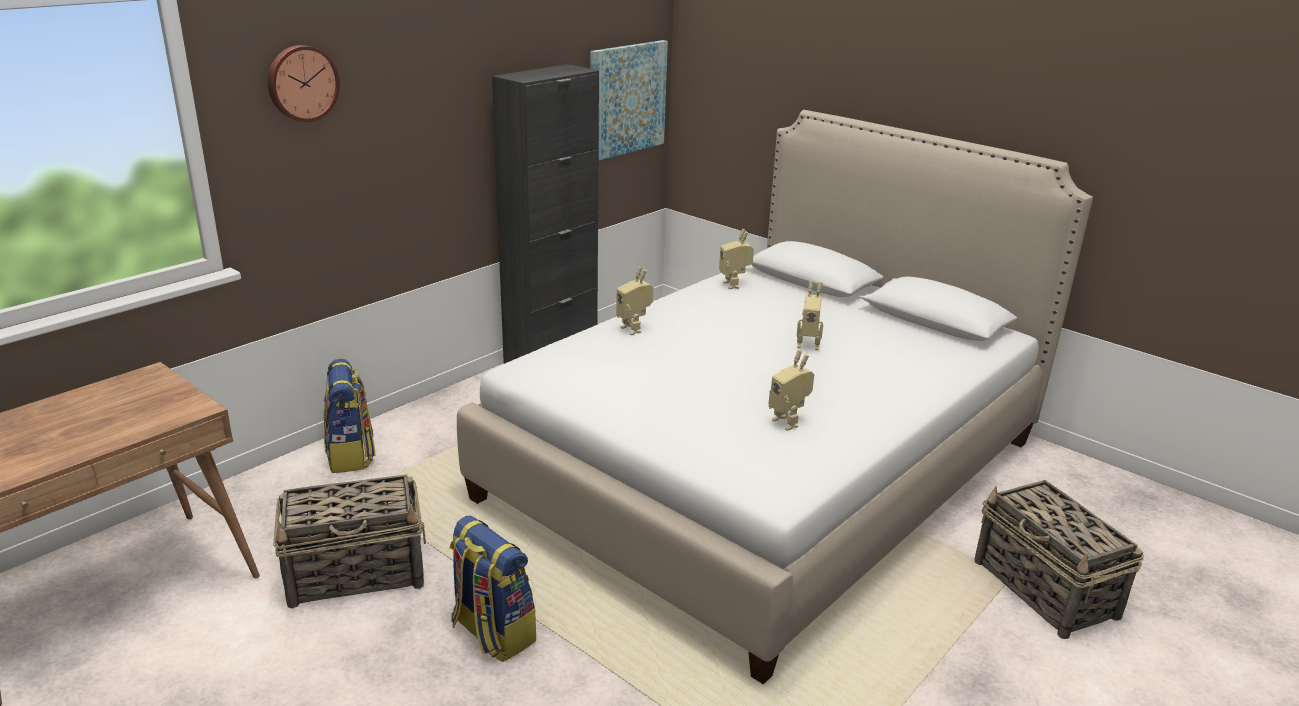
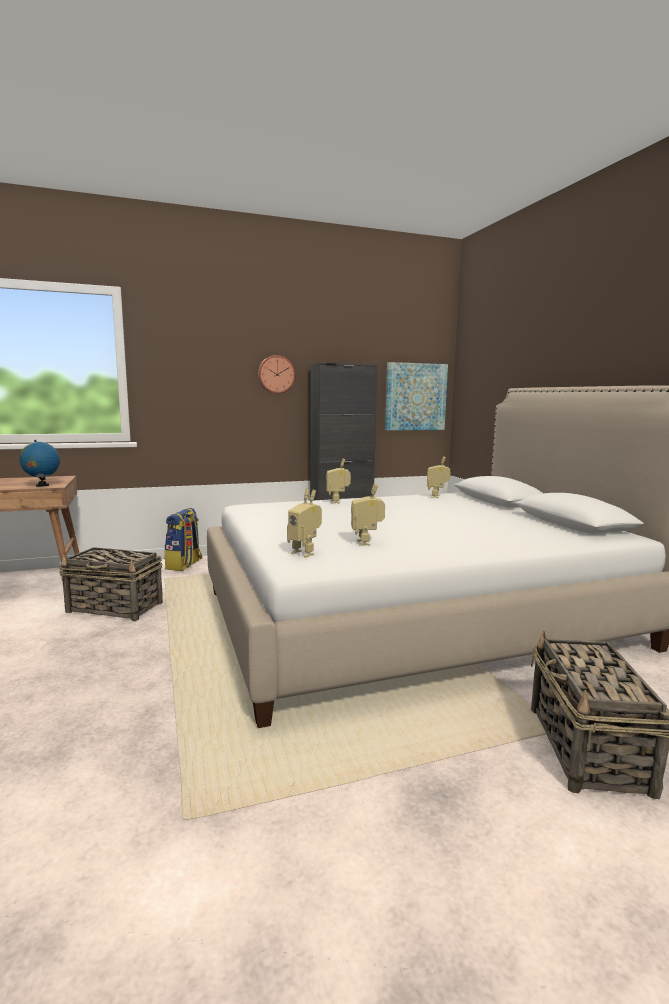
camera: 30 degrees right, 15 degrees down
(174, 413) = (42, 485): none -> globe
(302, 83) = (188, 349): wall clock -> wall clock (276, 374)
(492, 633) = (138, 649): backpack -> none
(808, 344) = (445, 519): toy robot -> toy robot (305, 553)

